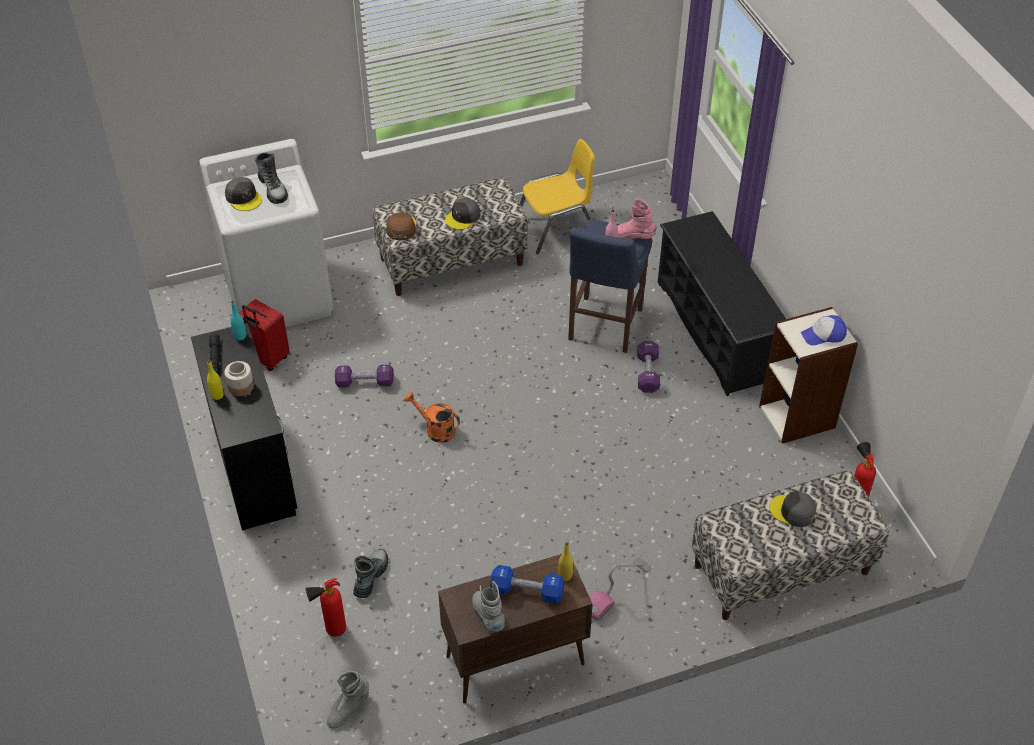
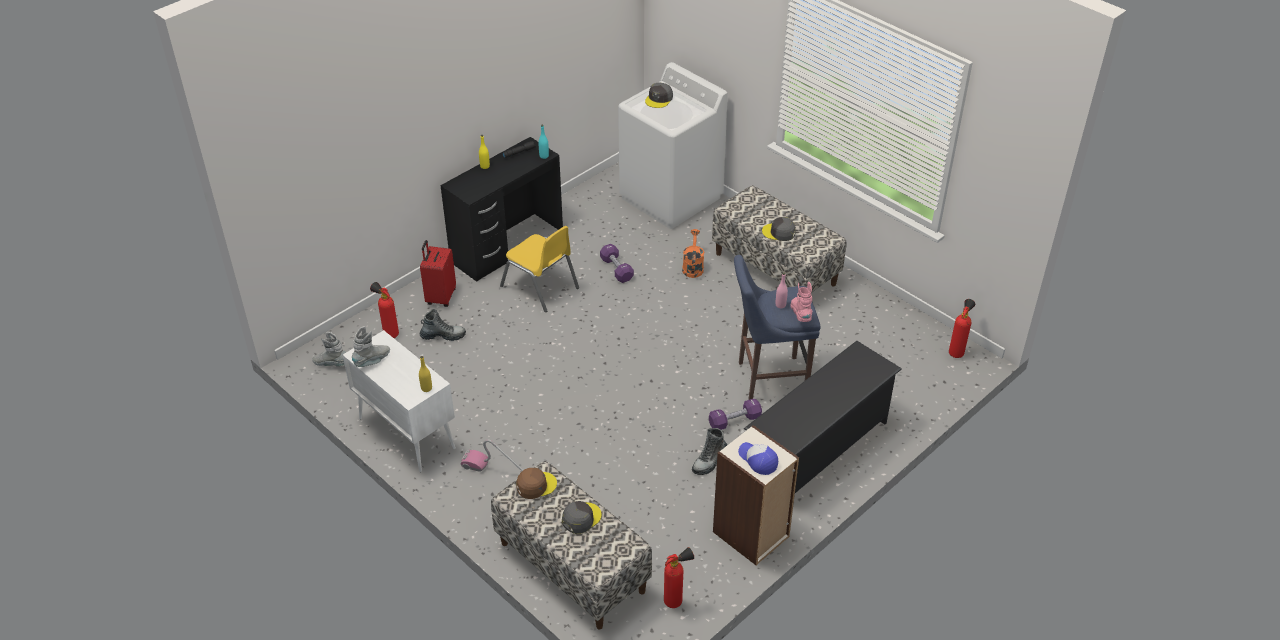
camera: 65 degrees right, 5 degrees down
(241, 386) = (499, 173): jar -> none
(266, 358) = (607, 215): red suitcase -> red suitcase (440, 297)
(273, 189) = (678, 108): boot -> boot (709, 460)
(401, 228) = (741, 205): brown cap -> brown cap (536, 485)
(435, 429) = (595, 320): orange watering can -> orange watering can (692, 267)
(513, 661) = (406, 433): brown cabinet -> white cabinet
(527, 591) = (403, 373): blue dumbbell -> none
(556, 228) = (863, 314): yellow chair -> yellow chair (540, 287)
(643, 191) = (957, 352): none -> fire extinguisher
(792, 511) = (581, 518): grey cap -> grey cap turned 45 degrees clockwise

